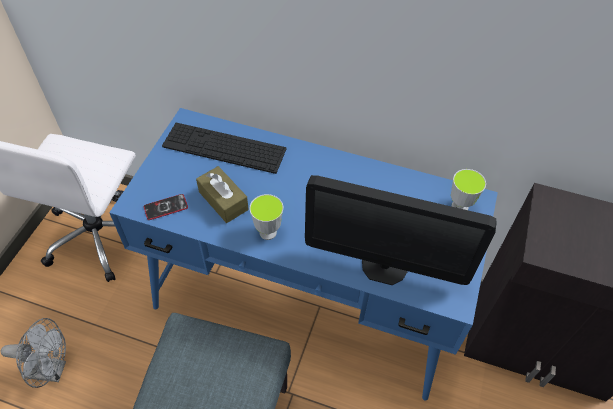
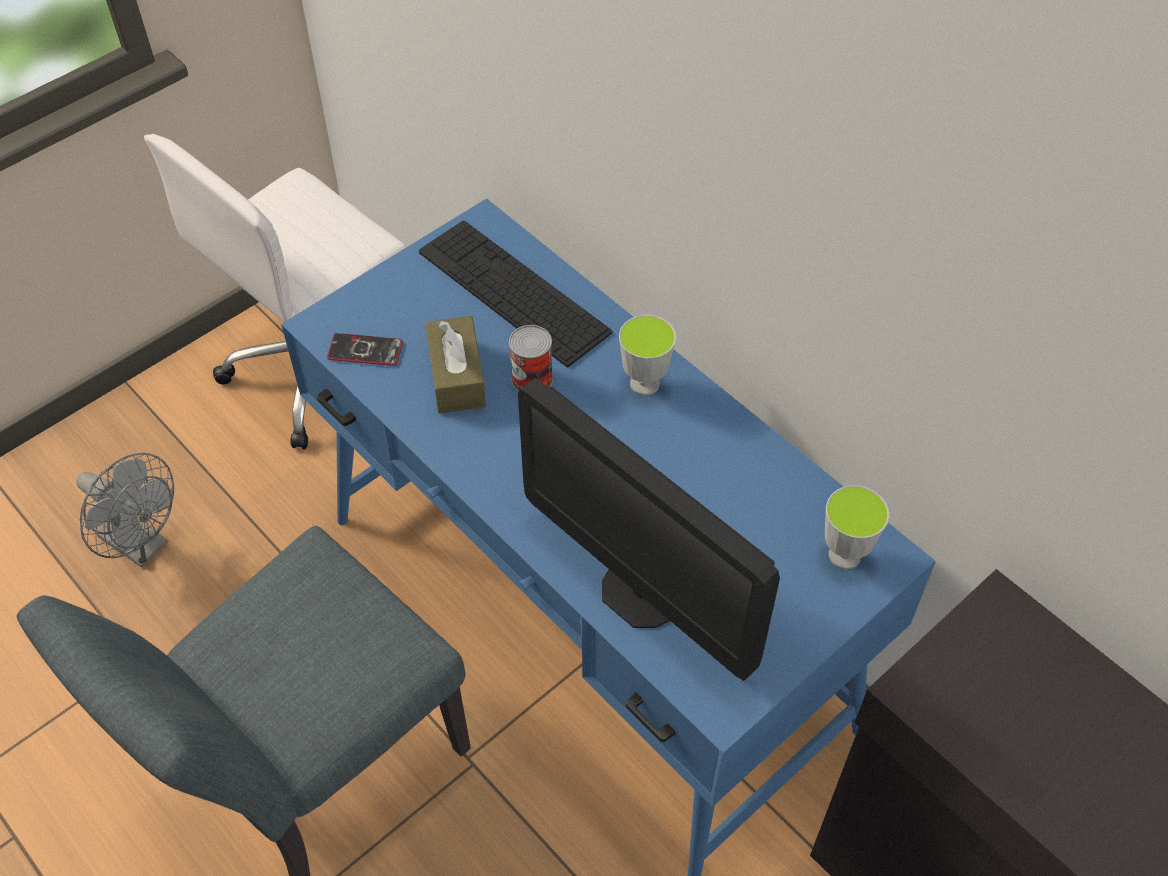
camera: 30 degrees right, 0 degrees up
(262, 186) = (532, 378): none -> can
(268, 232) = (492, 456): cup -> cup (644, 383)

